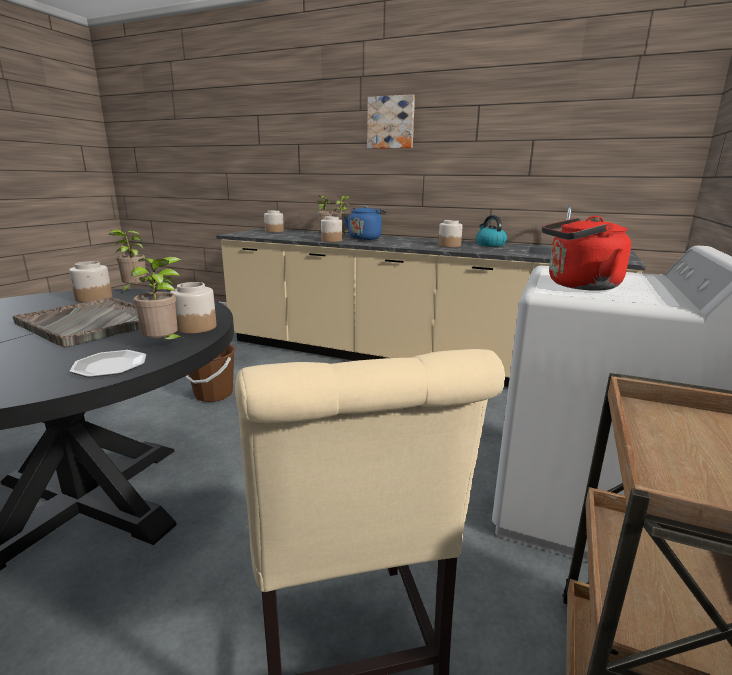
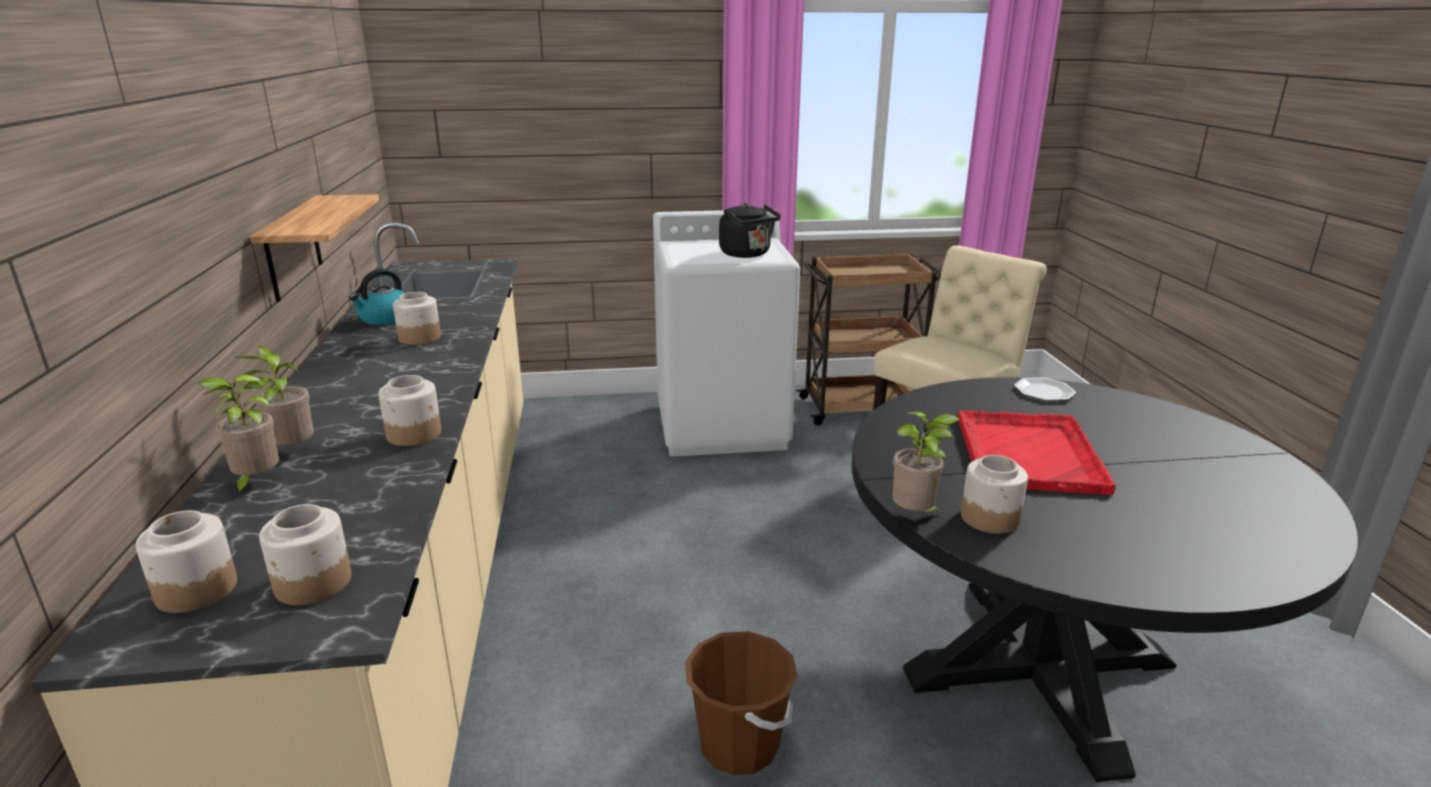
camera: 120 degrees left, 5 degrees up
(91, 323) = (1028, 453): grey tray -> red tray
(164, 345) = (988, 394): potted plant -> none
(195, 327) = (940, 402): jar -> jar (313, 583)
(365, 238) = (348, 413): blue kettle -> none
(391, 122) = (191, 132): picture -> none
(459, 188) = (293, 248): none -> shelf
(578, 286) = (747, 254): red kettle -> black kettle

